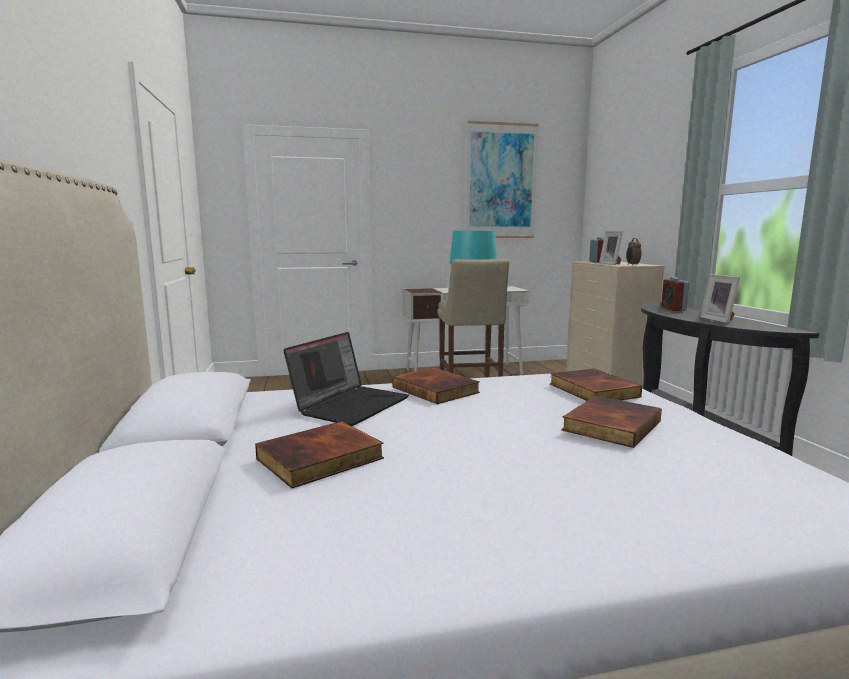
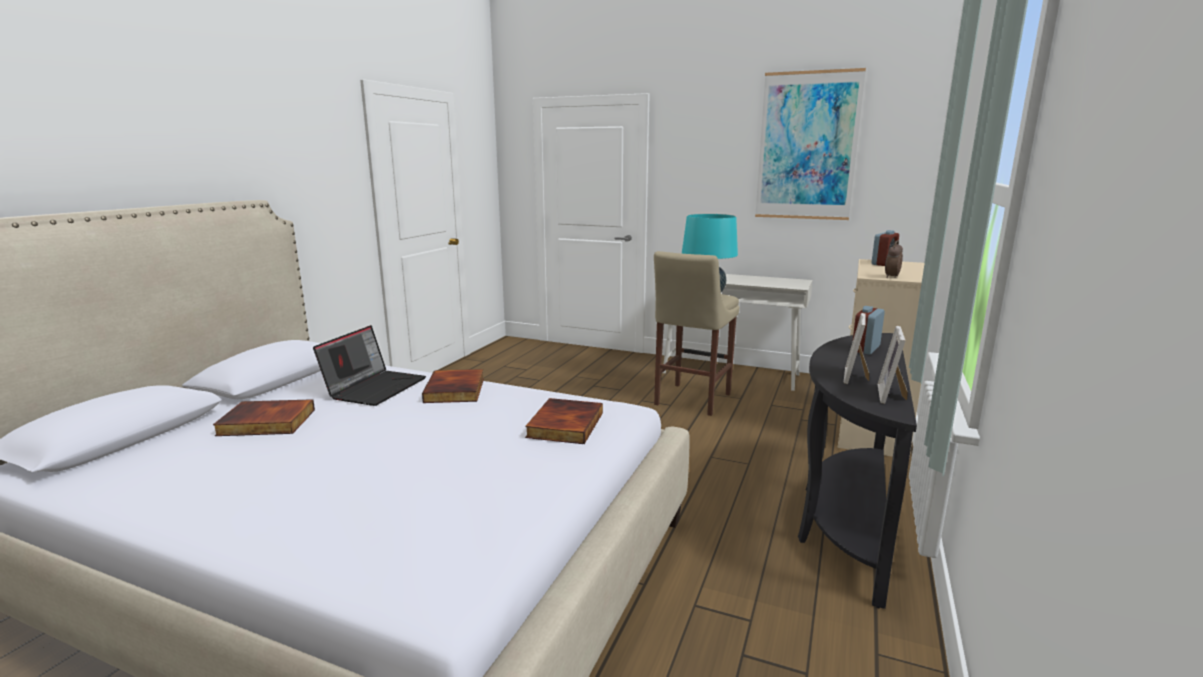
camera: 35 degrees right, 5 degrees up
(350, 405) = (375, 387): laptop -> laptop turned 45 degrees counterclockwise
(610, 425) = (477, 459): book -> none
(611, 264) = (873, 272): picture frame -> picture frame (892, 395)

